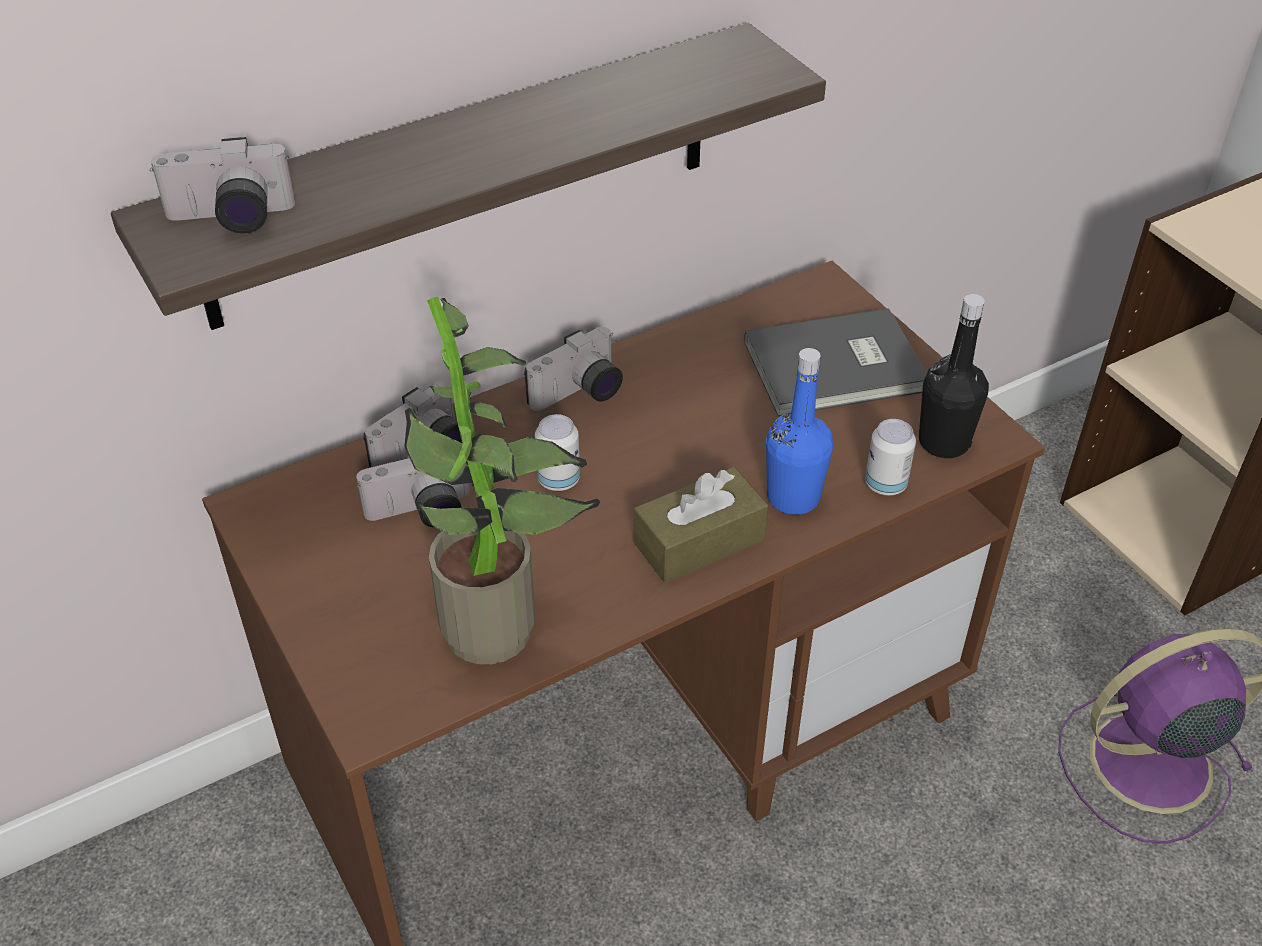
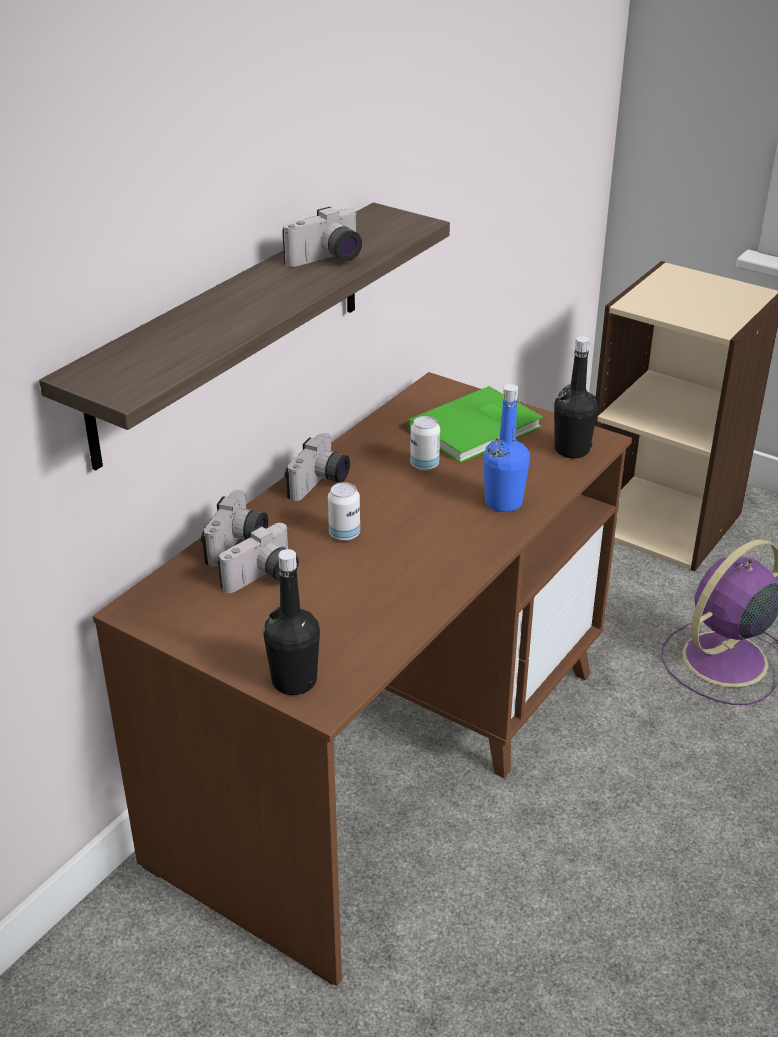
camera: 25 degrees left, 10 degrees down
(230, 219) = (133, 364): camera -> camera (327, 260)
(357, 676) = (294, 681): none -> black bottle
(503, 628) = (373, 624): potted plant -> none
(699, 541) = (463, 542): brown tissue box -> none
(838, 369) = (478, 428): grey book -> green book
(885, 484) = (554, 481): can -> can (424, 465)

